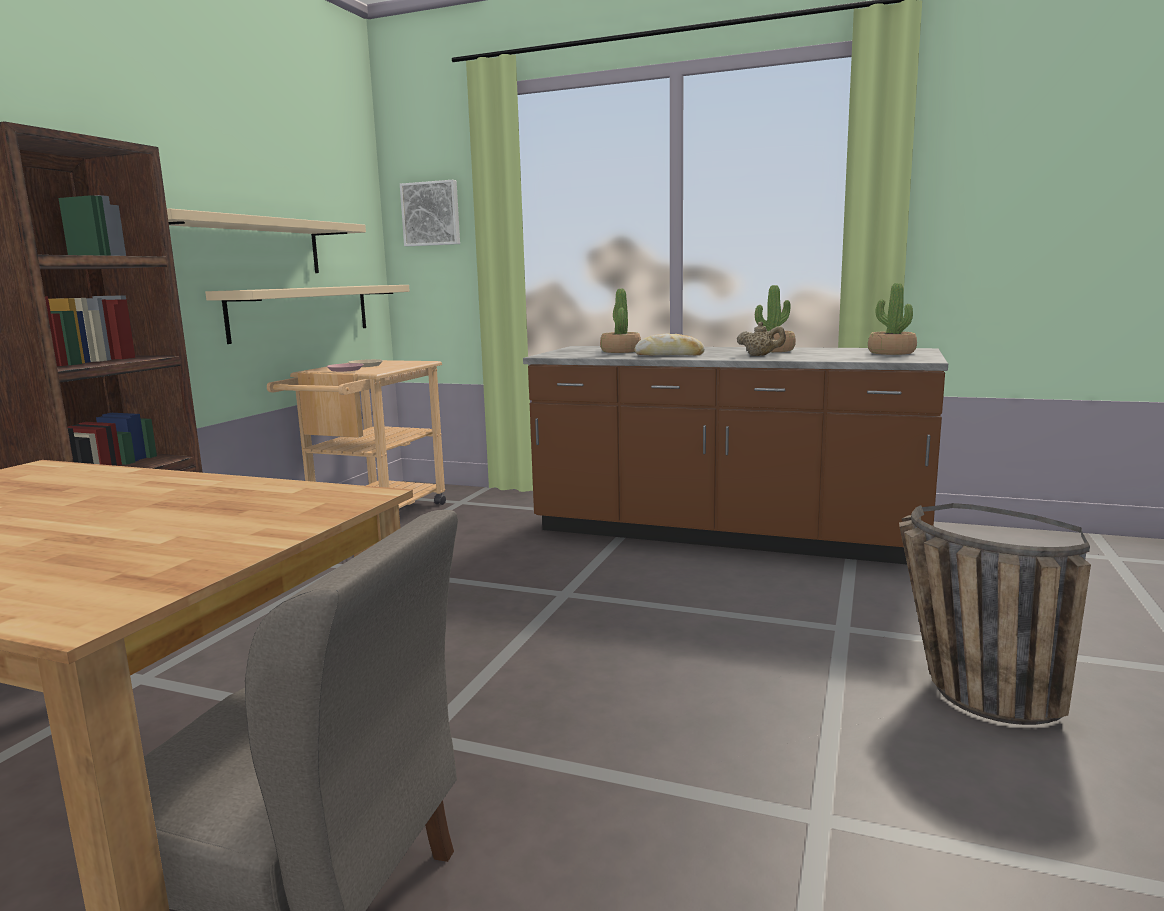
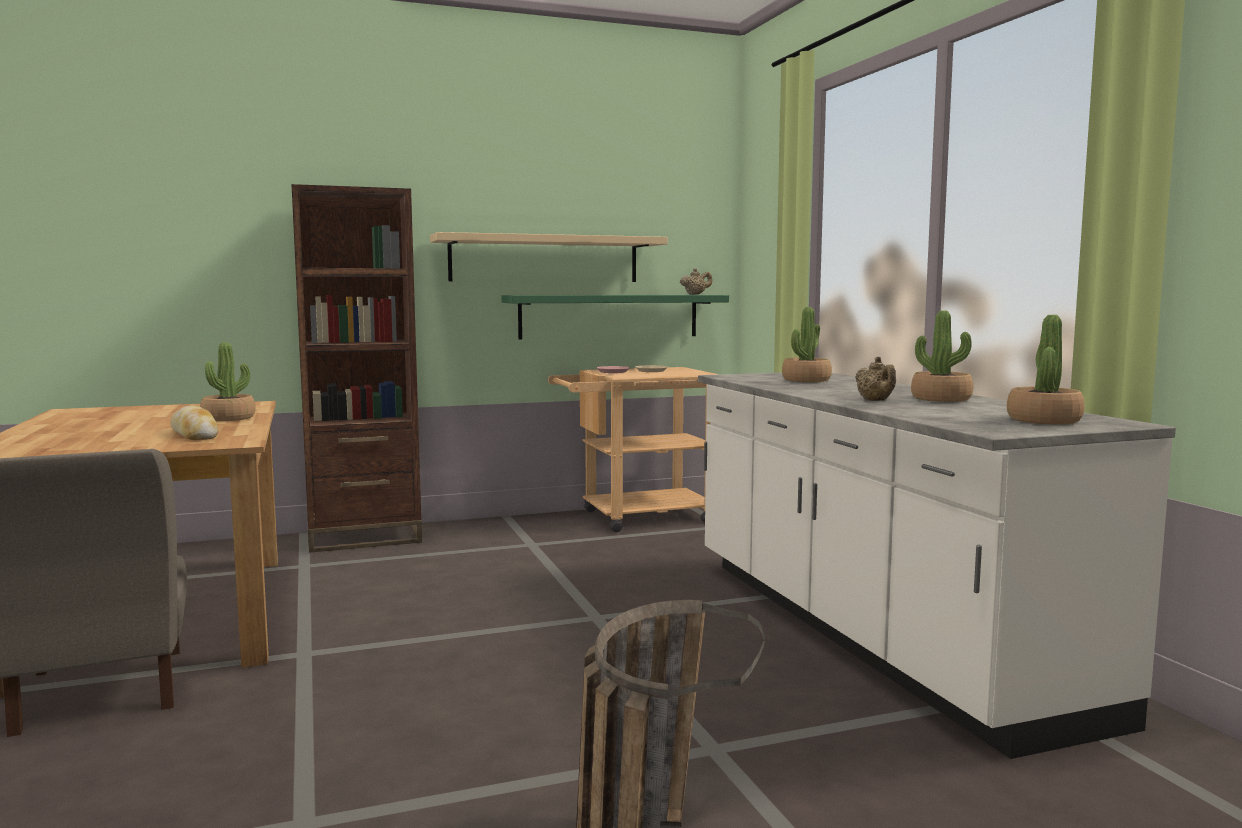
camera: 50 degrees right, 5 degrees down
(139, 484) = (228, 418): none -> potted plant
(301, 311) = (609, 316): beige shelf -> green shelf
(372, 285) = (695, 294): none -> beige teapot
(431, 214) = (765, 222): picture -> none
(669, 355) = (810, 388): bread -> bread (195, 434)
(726, 534) = (872, 632): brown counter -> white counter

